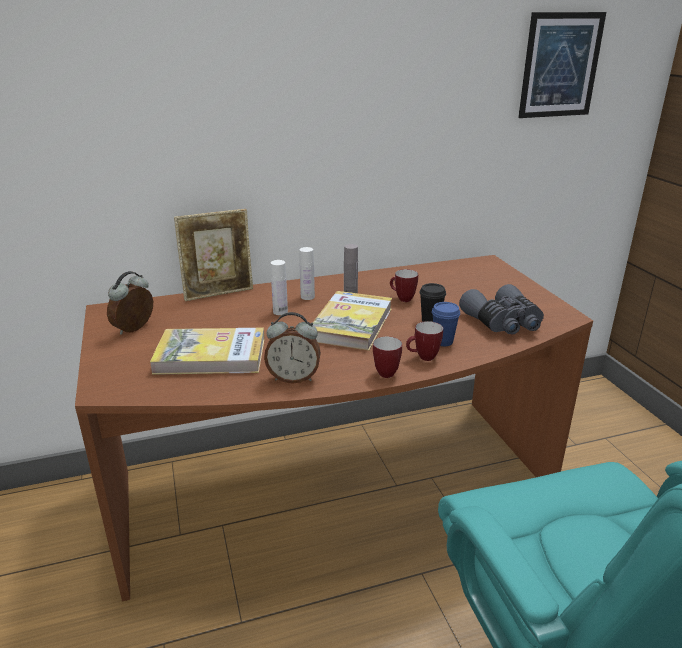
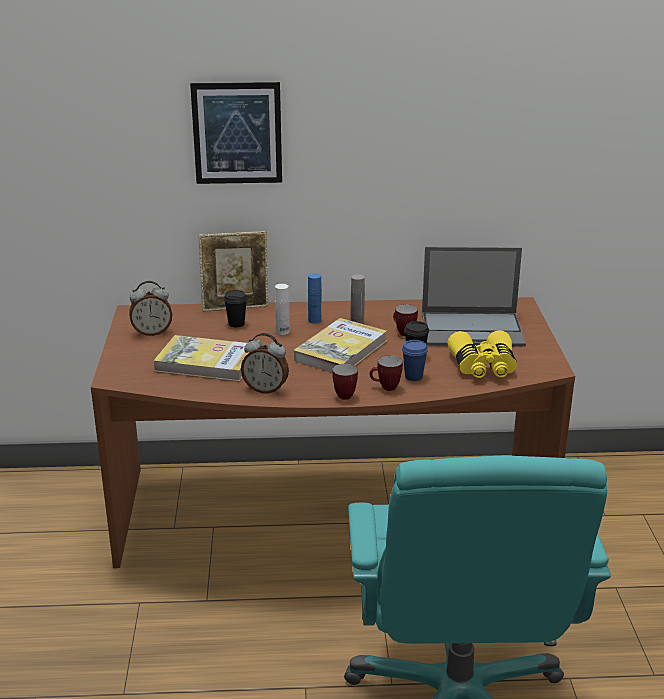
camera: 15 degrees right, 0 degrees up
(135, 329) = (152, 332): alarm clock -> alarm clock turned 150 degrees counterclockwise
(227, 309) = (236, 324): none -> black cup
(307, 297) = (315, 320): white bottle -> blue bottle
(465, 288) = (473, 329): none -> laptop
(503, 323) = (483, 367): grey binoculars -> yellow binoculars
(560, 65) = (606, 109): picture -> picture (237, 133)

